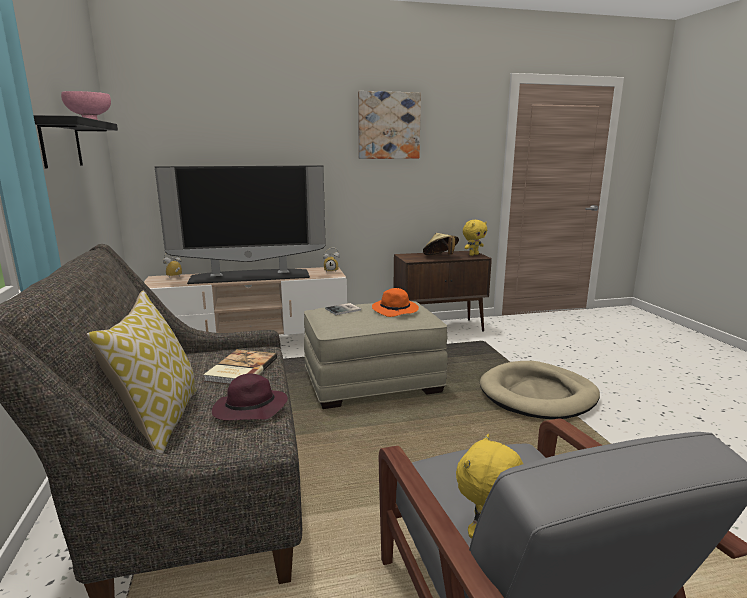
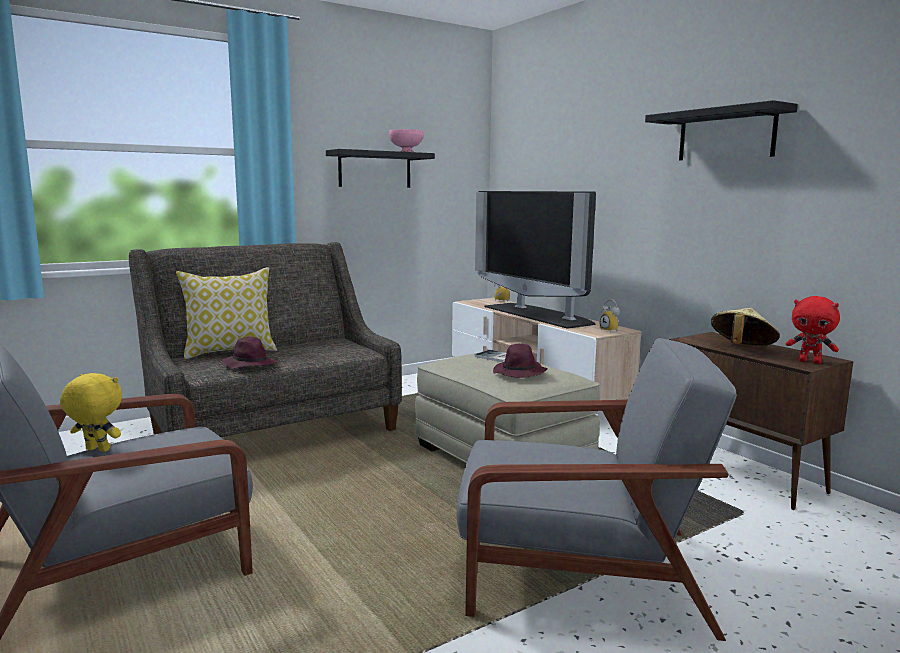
camera: 70 degrees right, 5 degrees down
(240, 369) = (319, 353): book -> none
(388, 125) = (726, 135): picture -> black shelf
(396, 310) = (520, 373): orange hat -> purple hat
(473, 254) = (810, 362): yellow plush toy -> red plush toy
(538, 395) = (578, 570): beige dog bed -> grey armchair

